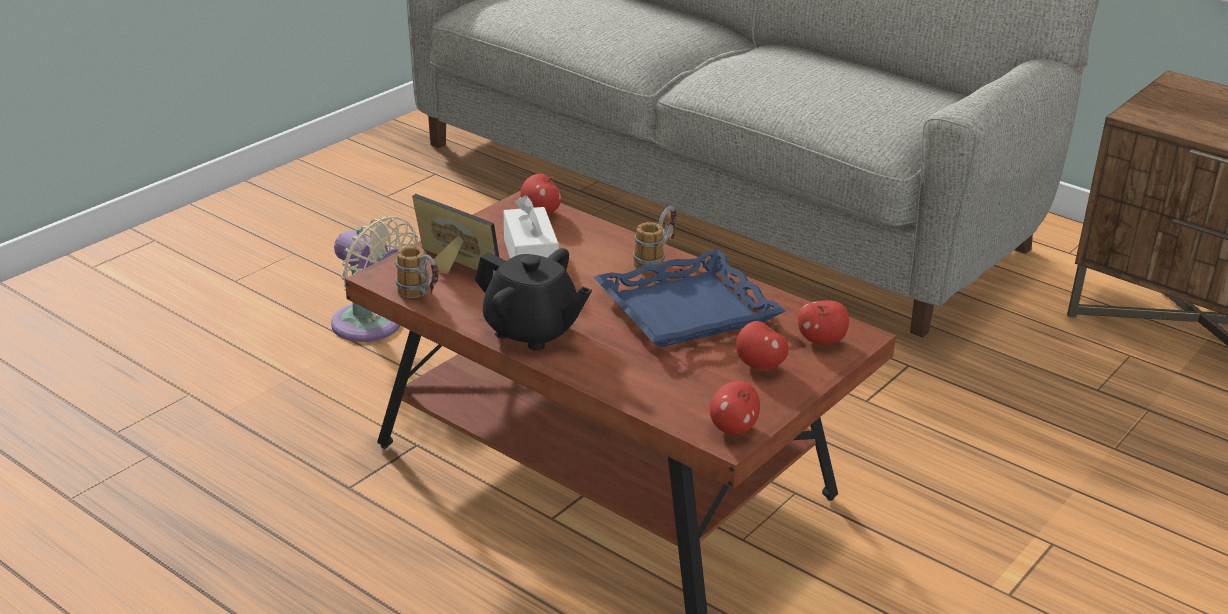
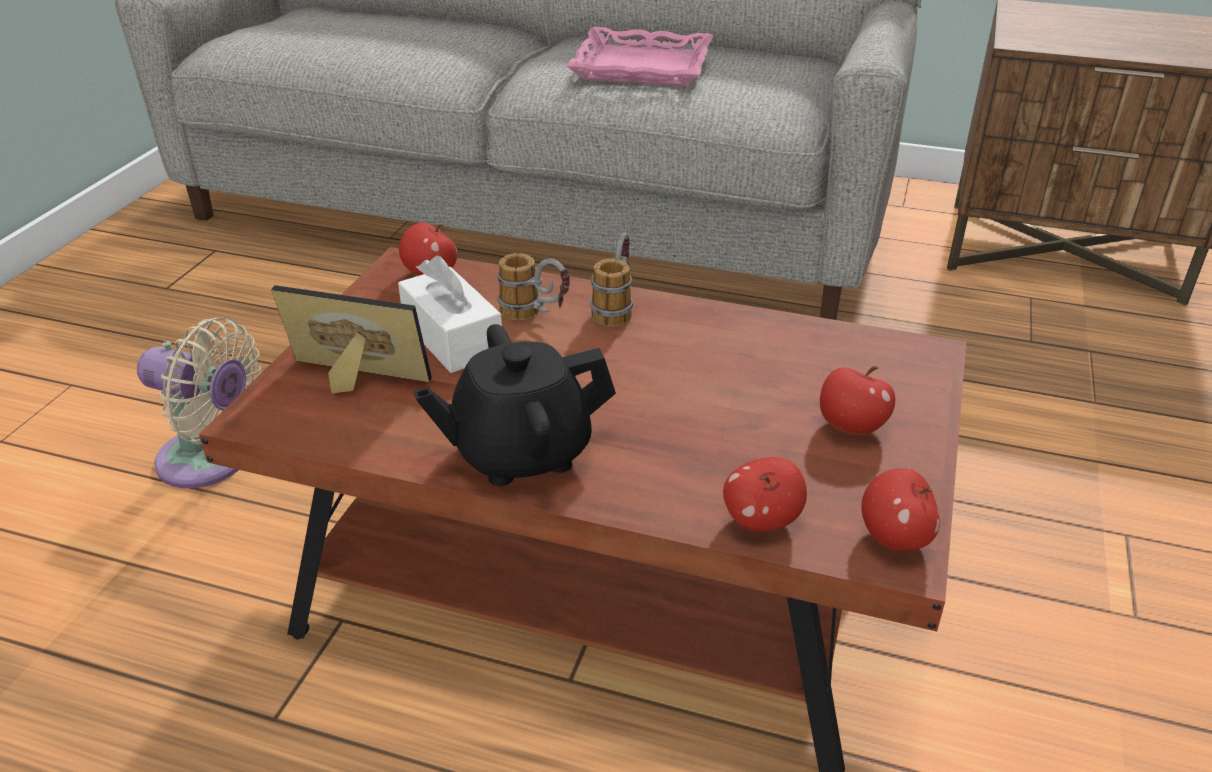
camera: 20 degrees left, 5 degrees up
(421, 296) = (330, 436): mug -> mug (535, 315)
(532, 331) = (520, 452): black teapot -> black teapot turned 150 degrees clockwise
(686, 309) = (701, 367): blue tray -> none
(799, 82) = (642, 67): none -> pink tray
(821, 340) = (892, 370): apple -> apple (761, 520)

